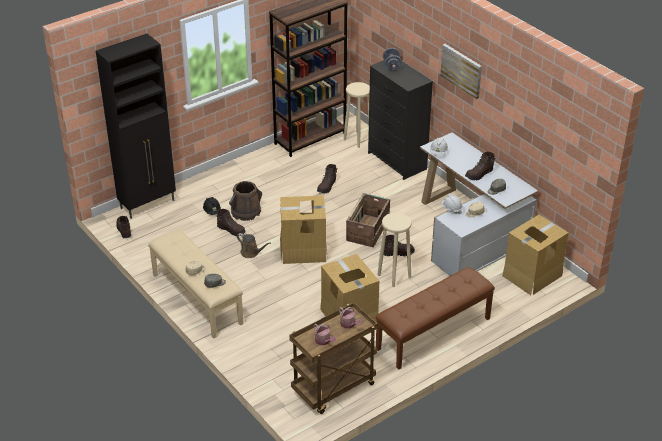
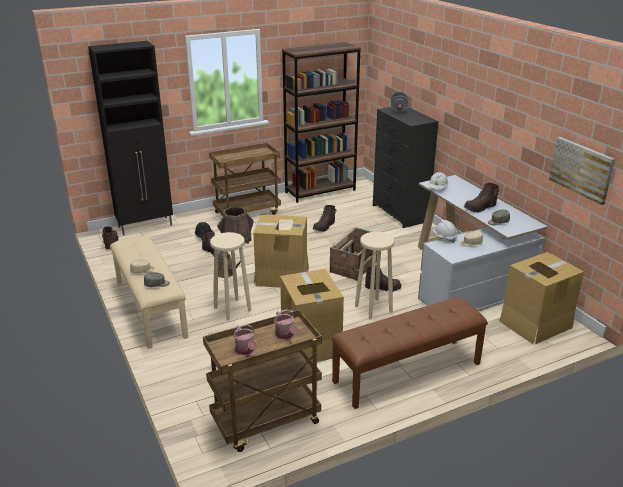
camera: 10 degrees right, 10 degrees down
(244, 175) = (247, 212): none -> brown cart
(357, 139) = (365, 195): beige stool -> beige stool (232, 309)
(461, 70) = (468, 100): picture -> picture (581, 169)

